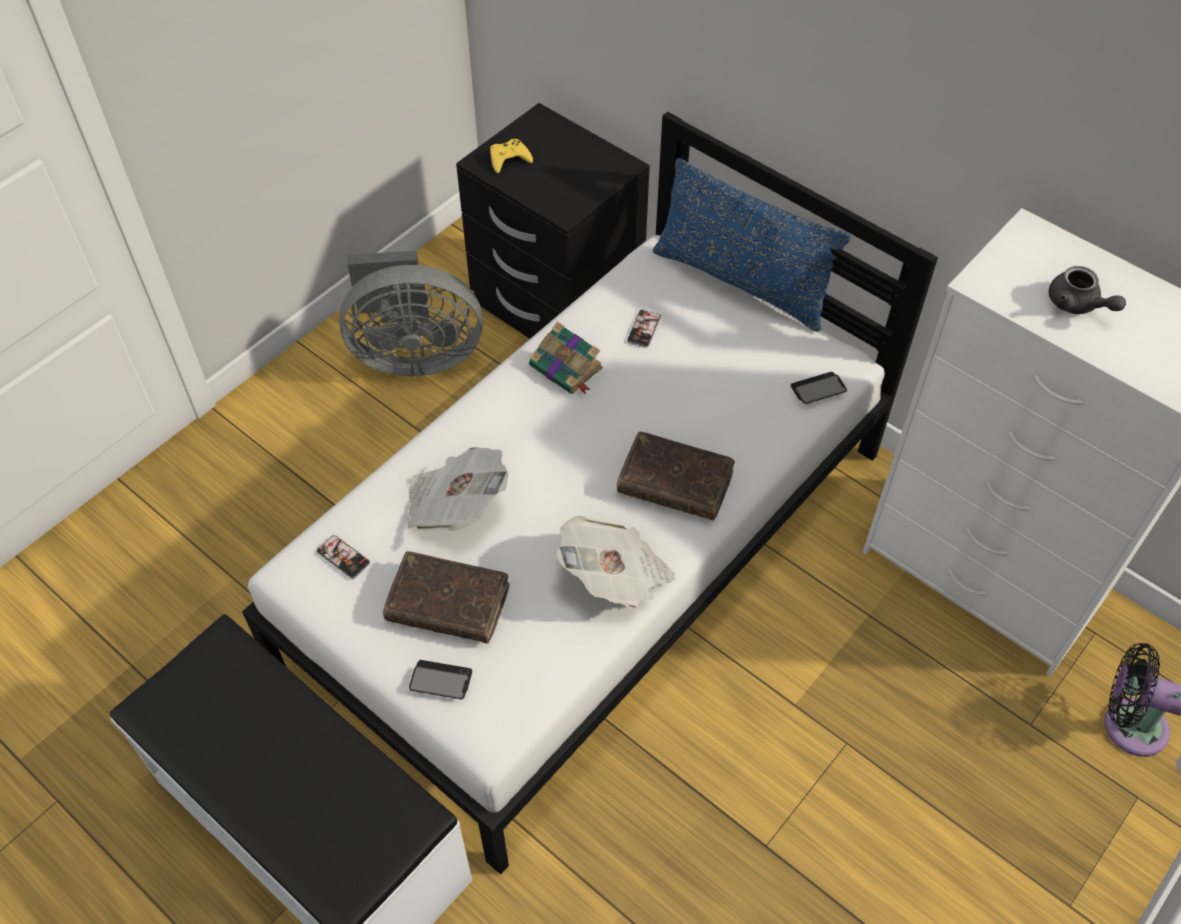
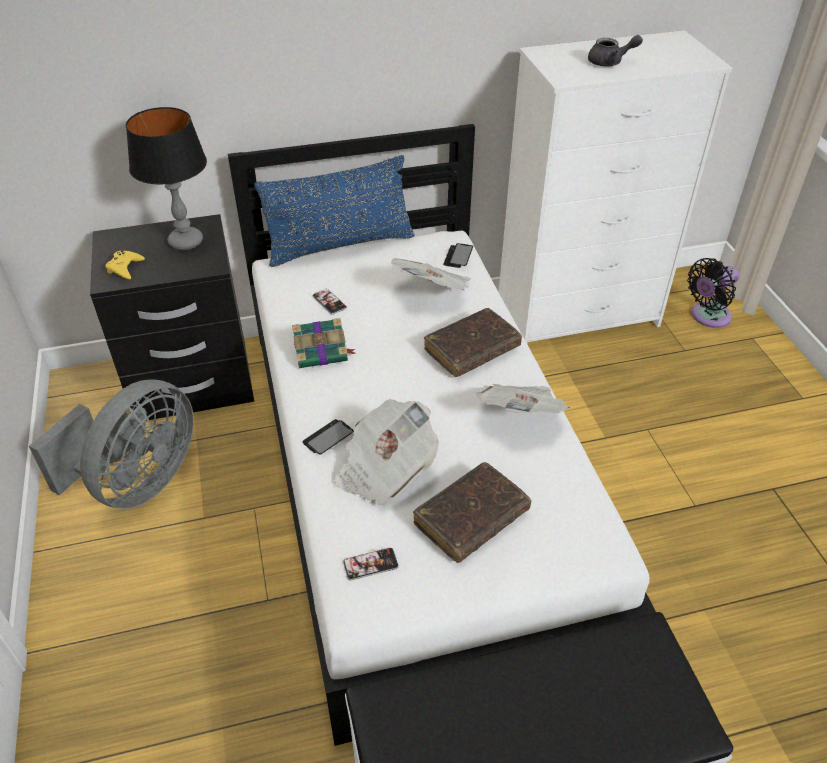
camera: 55 degrees left, 10 degrees down
(441, 680) = (539, 556): phone -> phone (328, 438)
(583, 171) = (186, 242): none -> table lamp
(737, 401) = (434, 291): none -> newspaper

